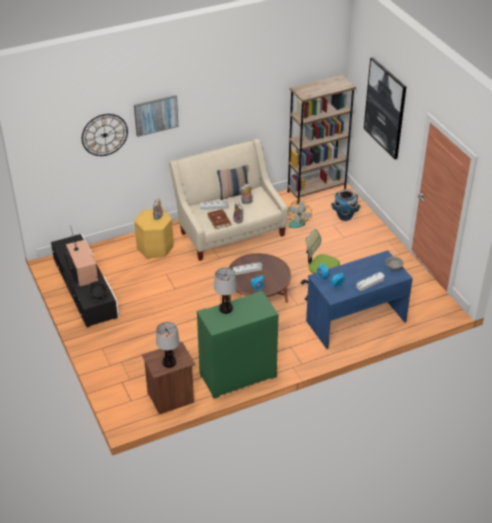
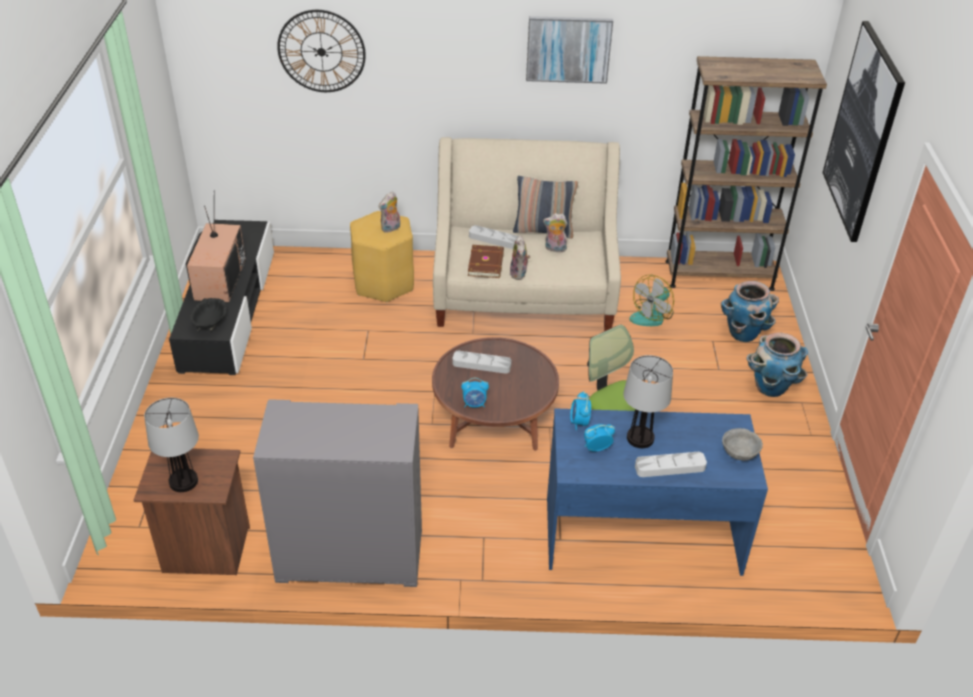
camera: 25 degrees right, 0 degrees up
(156, 115) = (421, 39): picture -> picture (568, 49)
(225, 309) = (322, 415): table lamp -> table lamp (639, 438)
(237, 376) = (349, 556): green cabinet -> grey cabinet
(371, 238) = (770, 388): none -> planter

